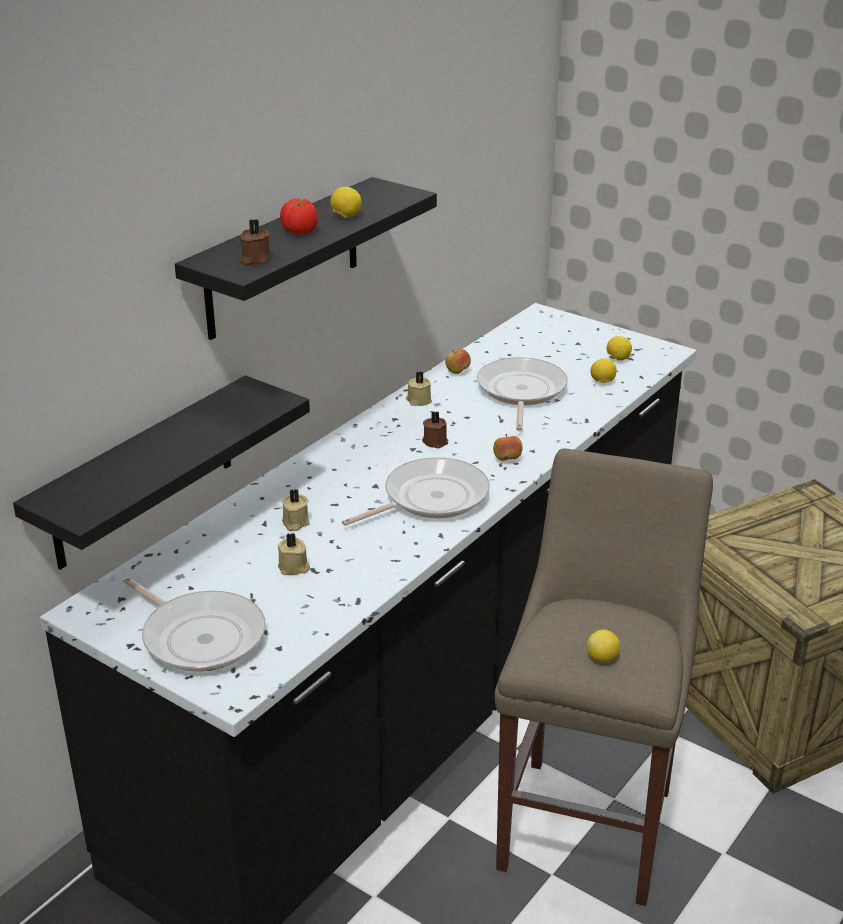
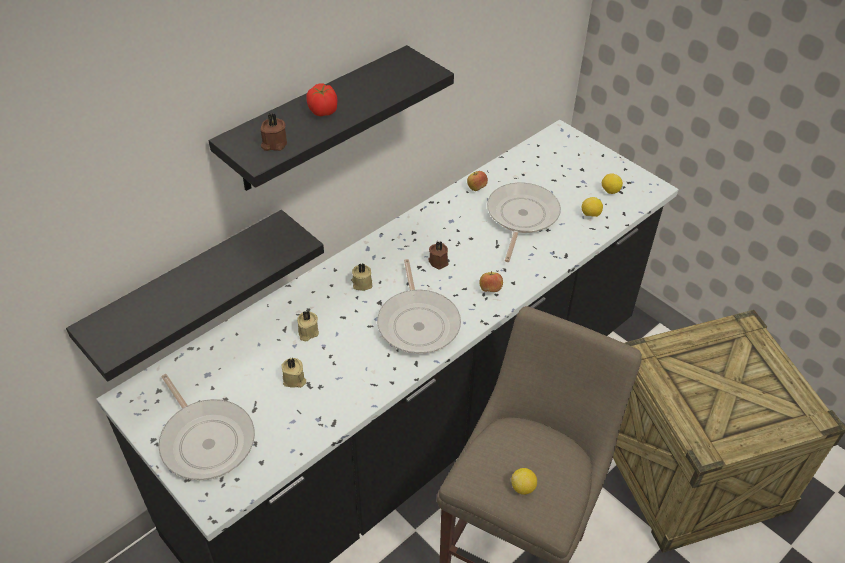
camera: 10 degrees right, 15 degrees up
(346, 217) = (367, 96): lemon -> none
(418, 400) = (437, 215): beige candle -> beige candle (361, 283)
(430, 498) = (418, 322): frying pan -> frying pan turned 105 degrees clockwise

